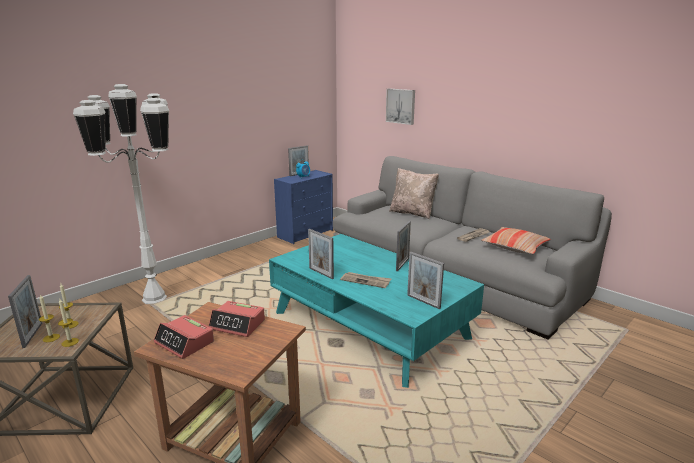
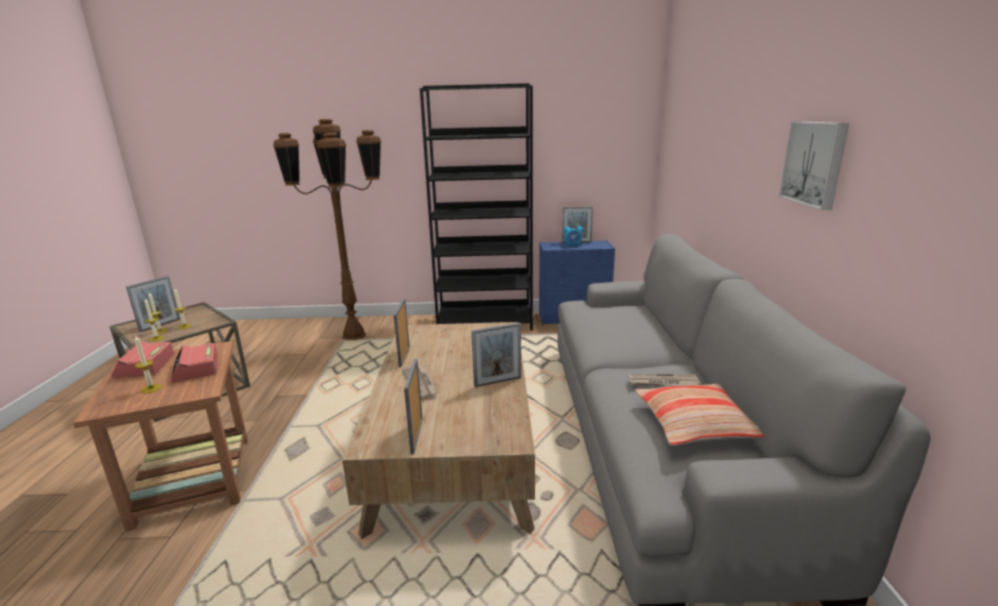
camera: 45 degrees right, 0 degrees up
(153, 298) = (353, 336): white floor lamp -> brown floor lamp
(240, 347) = (151, 388): none -> candle
(249, 254) = (485, 321): none -> black bookcase
(369, 325) = (455, 447): turquoise coffee table -> brown coffee table
(401, 106) = (702, 160): picture -> picture (815, 163)
(412, 213) = (646, 323): beige pillow -> none

